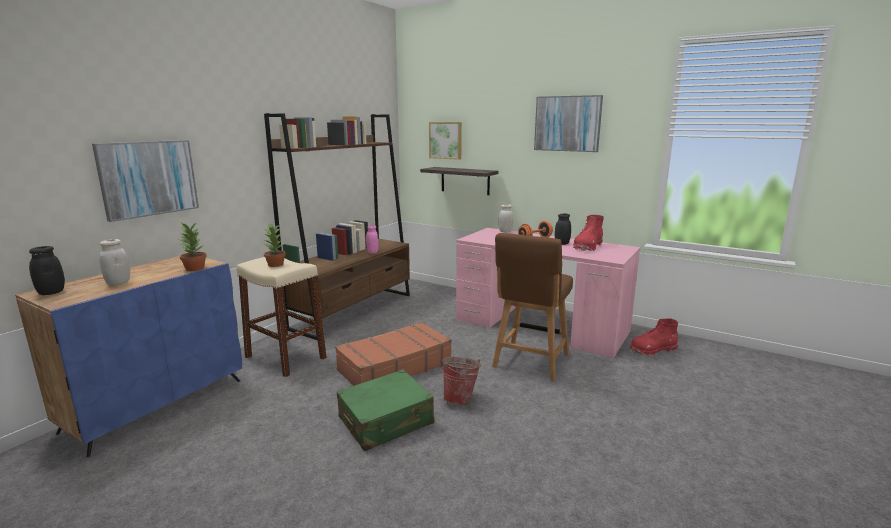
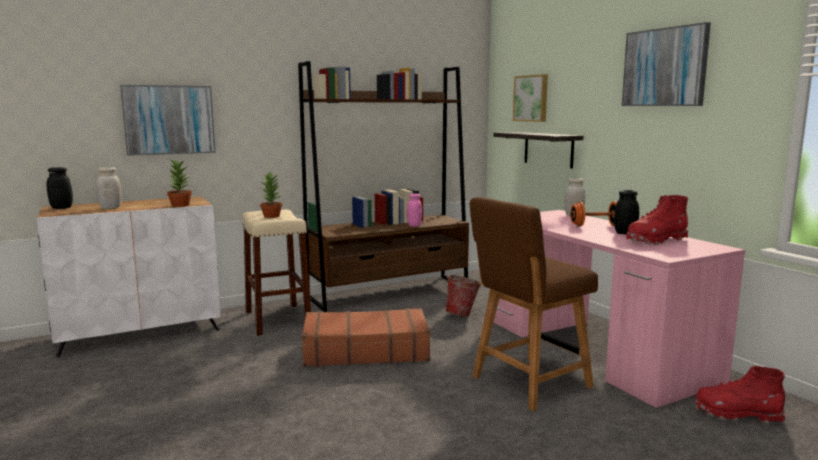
camera: 30 degrees right, 5 degrees down
(157, 404) = (141, 332): blue cabinet -> white cabinet
(386, 421) = (295, 397): green suitcase -> none
(461, 399) = (395, 399): bucket -> bucket (463, 314)

